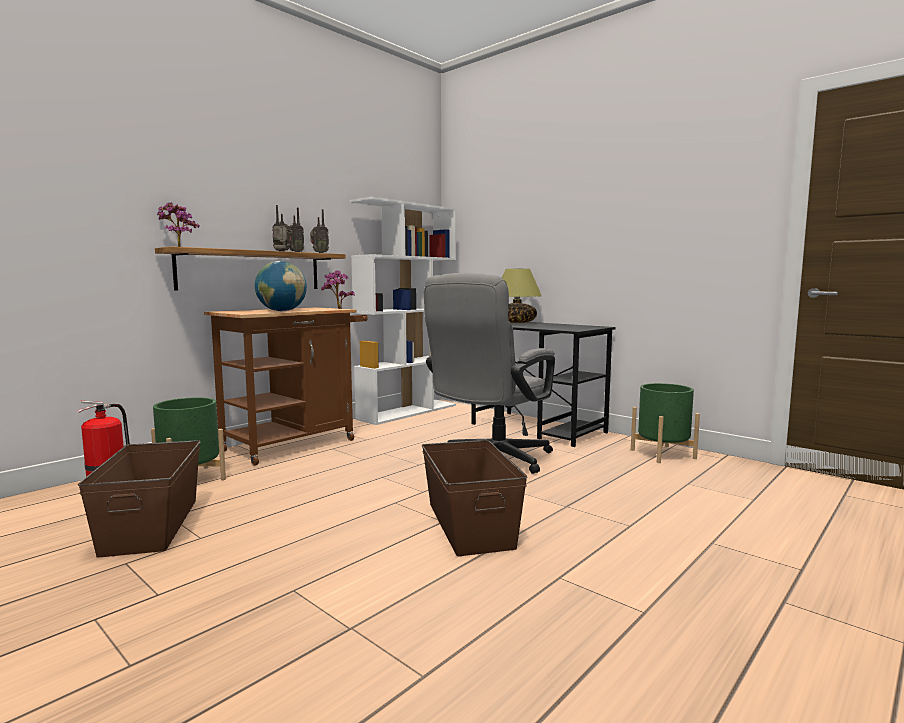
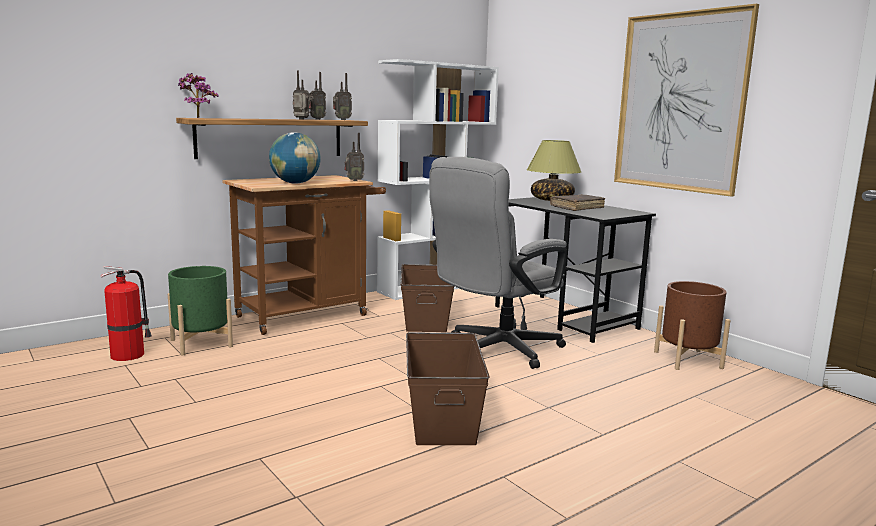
camera: 10 degrees right, 5 degrees up
(152, 525) = (158, 385): brown storage box -> brown storage box (426, 318)
(337, 309) = (354, 180): potted plant -> radio
(545, 326) = (577, 208): none -> brown book
(631, 227) = (680, 102): none -> picture
(662, 454) = (687, 360): green planter -> brown planter

